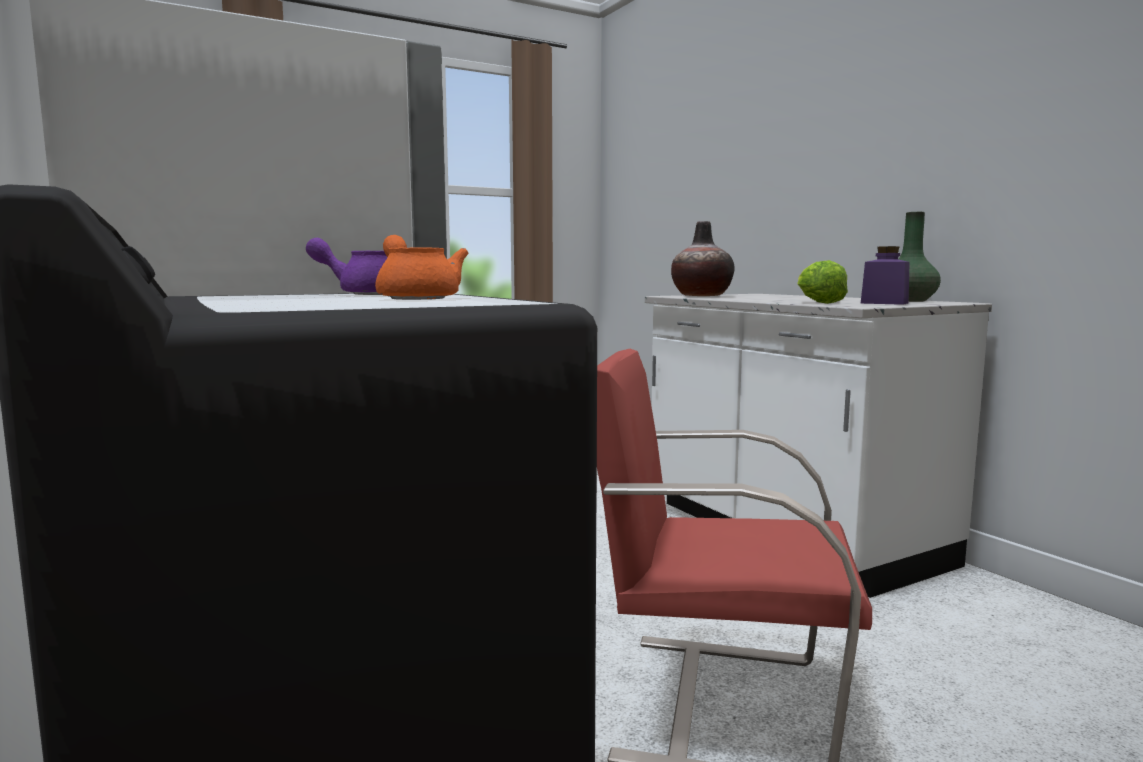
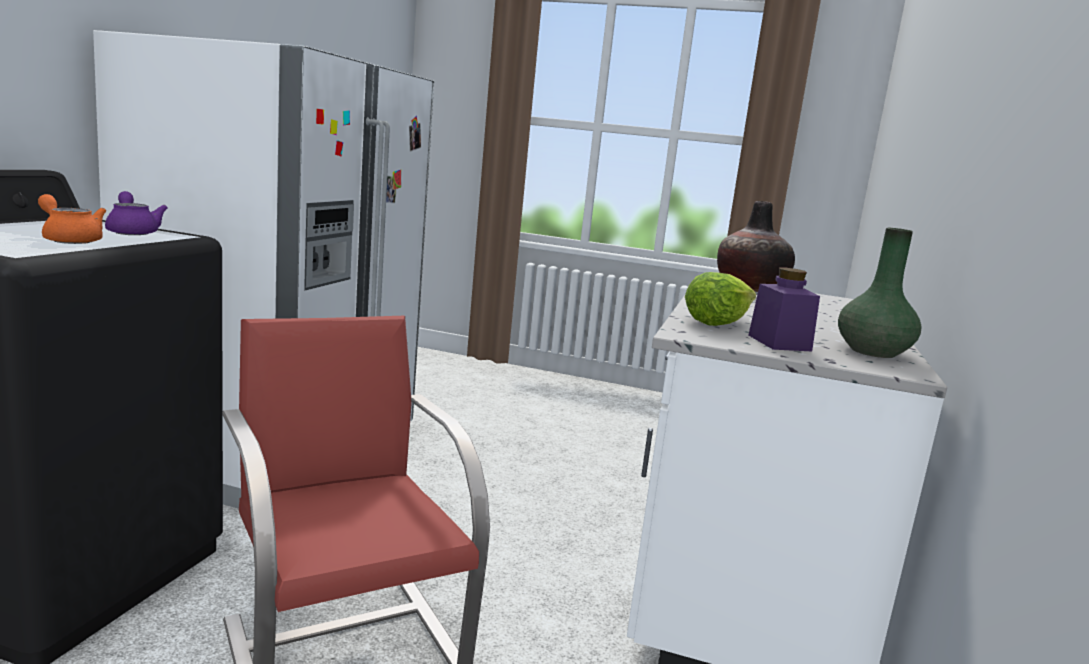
camera: 45 degrees right, 5 degrees up
(416, 298) = (70, 239): orange teapot -> orange teapot turned 75 degrees counterclockwise

